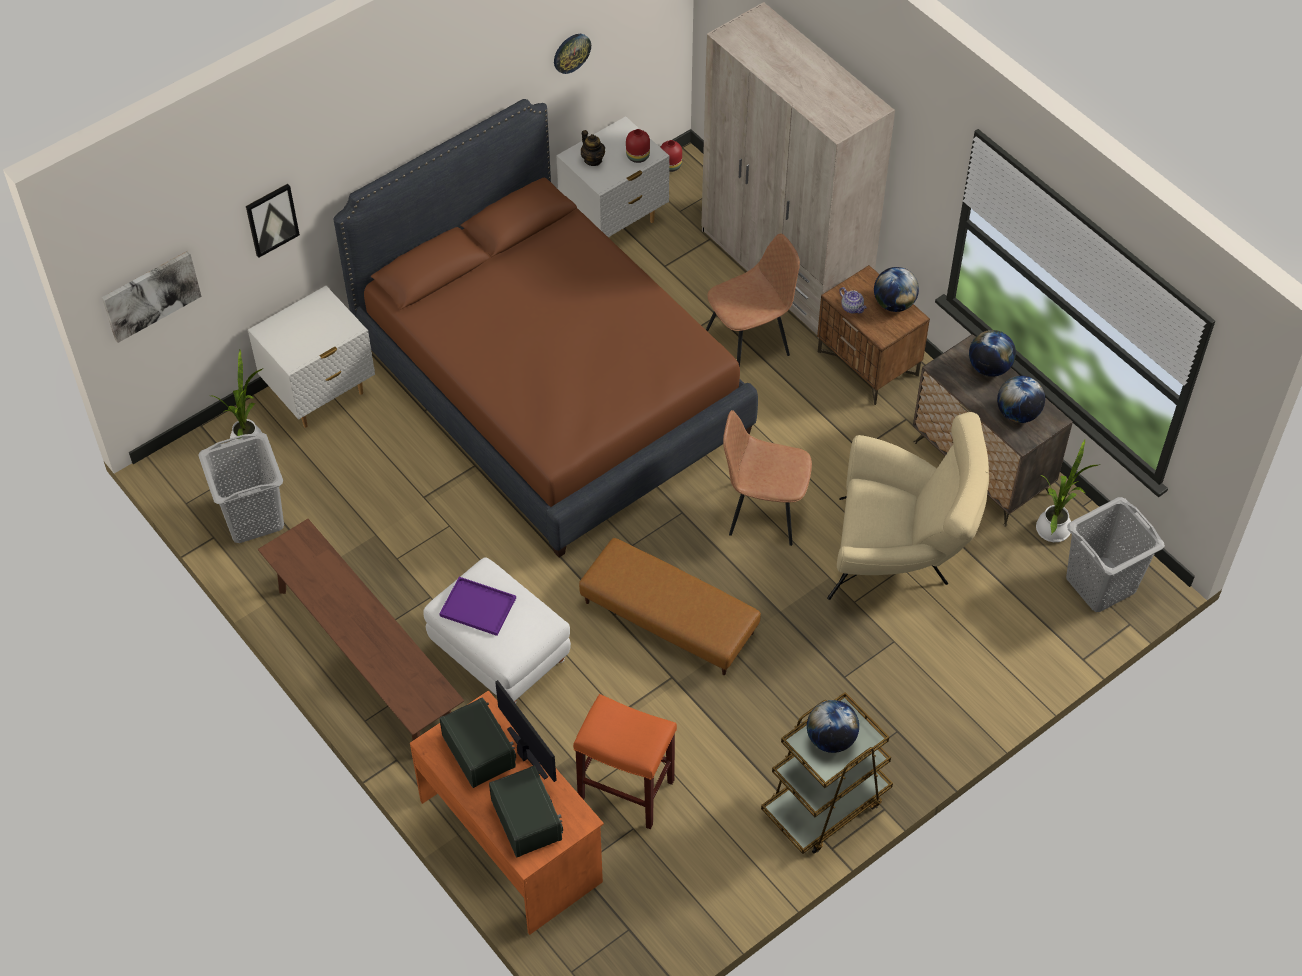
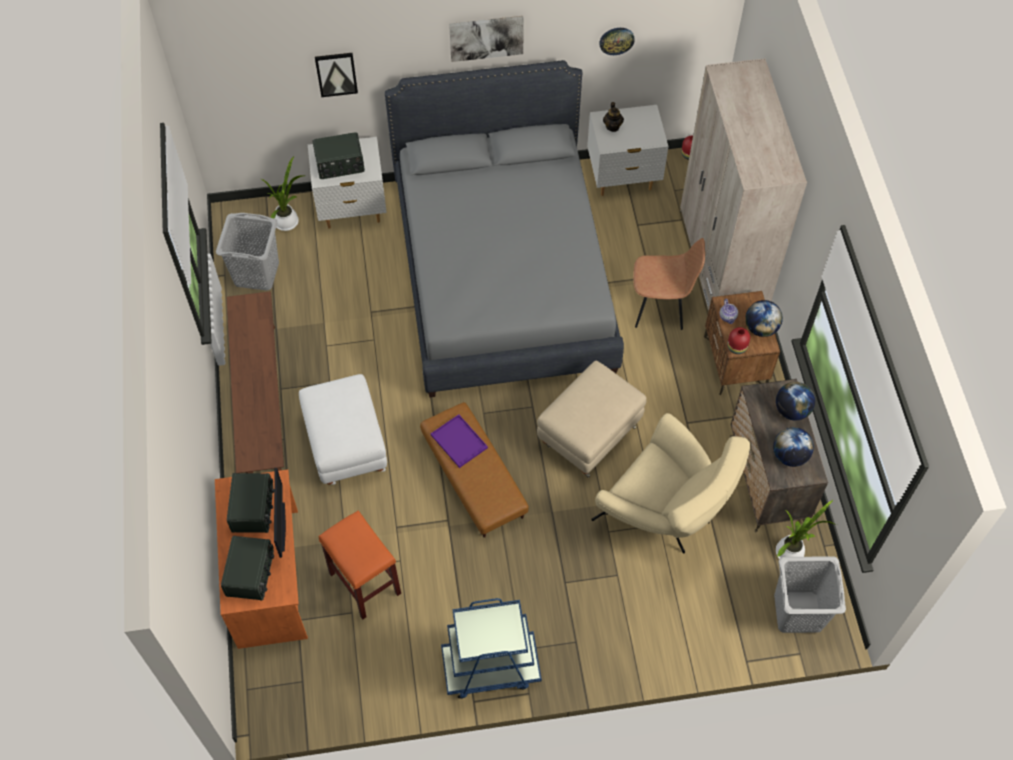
camera: 30 degrees right, 5 degrees up
(151, 295) = (230, 92): picture -> picture (486, 37)
(304, 335) = (340, 165): none -> radio
(476, 607) = (330, 406): purple tray -> purple tray (458, 441)
(551, 387) = (503, 276): brown bed -> grey bed
(638, 156) = (646, 137): red vase -> red vase (737, 347)
(763, 511) = (589, 433): brown chair -> beige ottoman
(825, 804) = (490, 667): brown cart -> blue cart
(831, 739) = (488, 629): globe -> none

